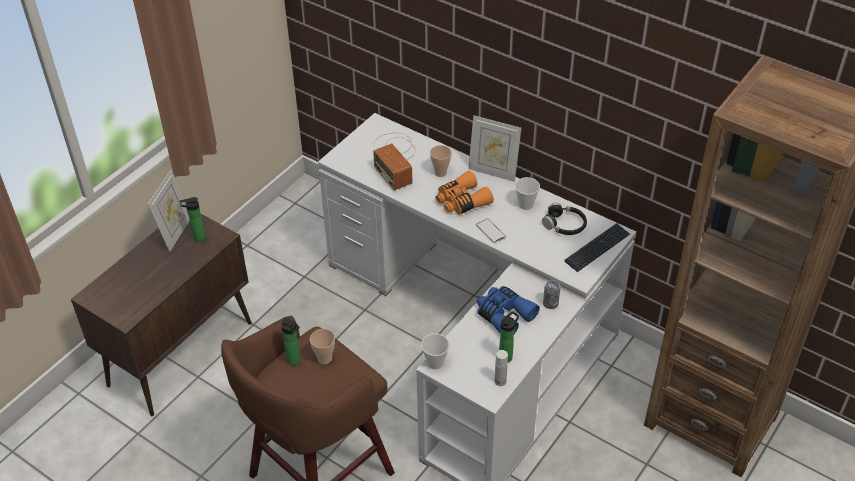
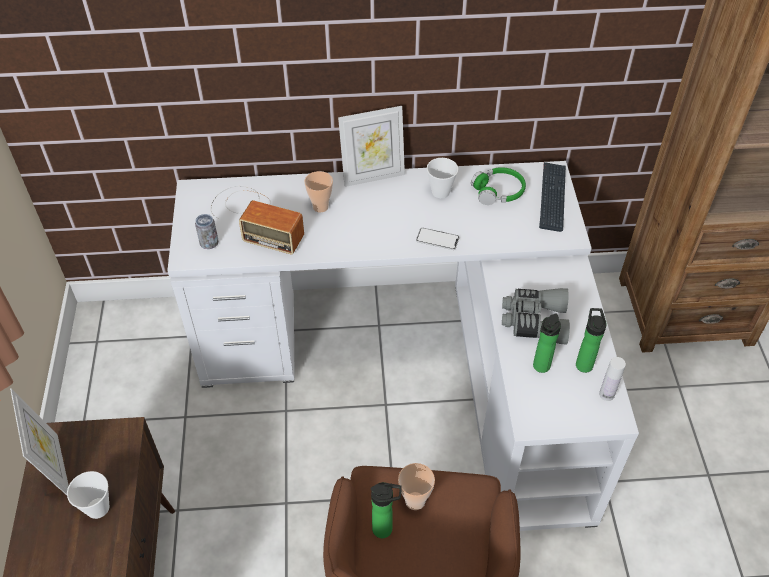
camera: 40 degrees left, 5 degrees up
(197, 238) = (92, 456): bottle -> bottle (540, 368)
(435, 363) = (526, 419): cup -> cup (98, 508)
(461, 201) = (375, 225): orange binoculars -> none
(504, 315) = (534, 321): blue binoculars -> grey binoculars
(550, 303) = (562, 280): can -> can (209, 243)
(564, 225) = (498, 191): black headphones -> green headphones

